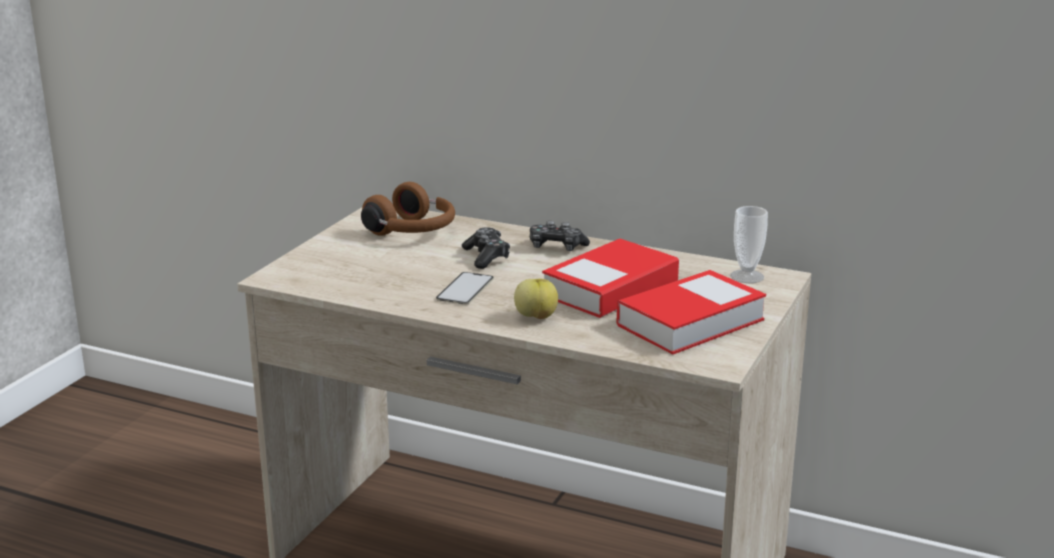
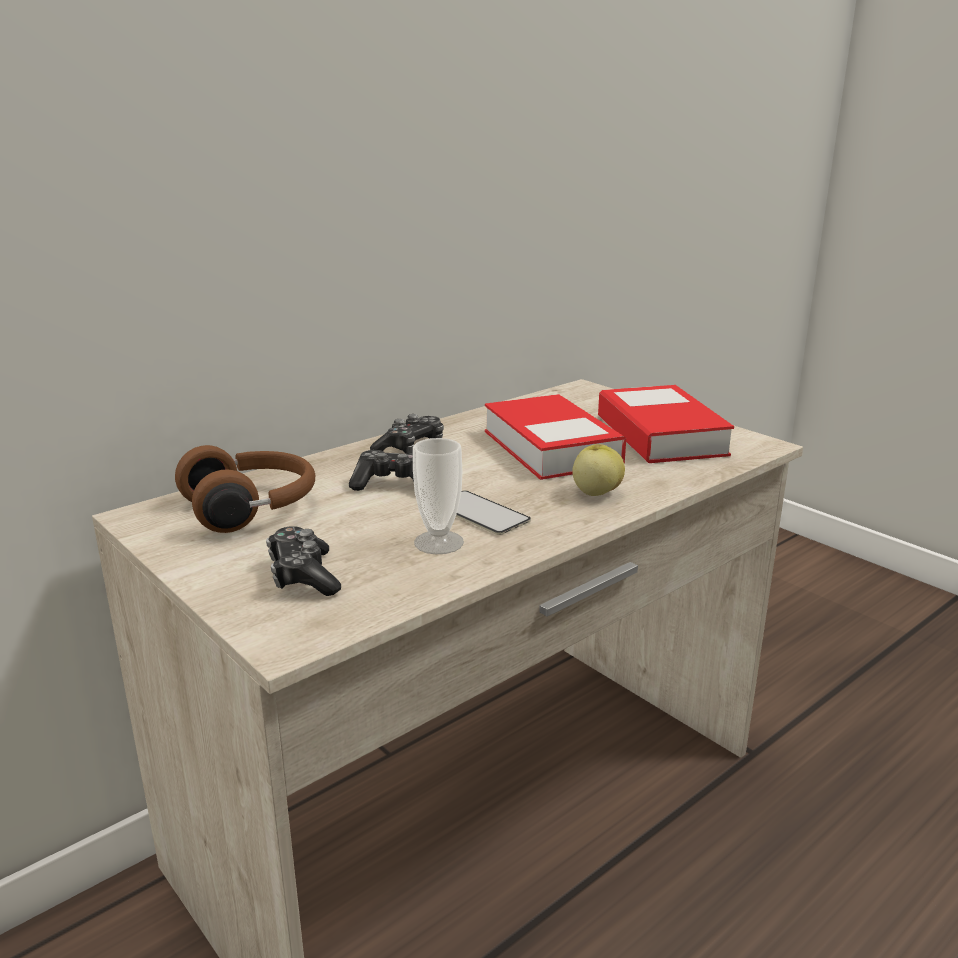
camera: 65 degrees left, 0 degrees up
(341, 264) = (303, 575): none -> game controller
(747, 276) = (571, 397): cup -> cup (438, 542)

